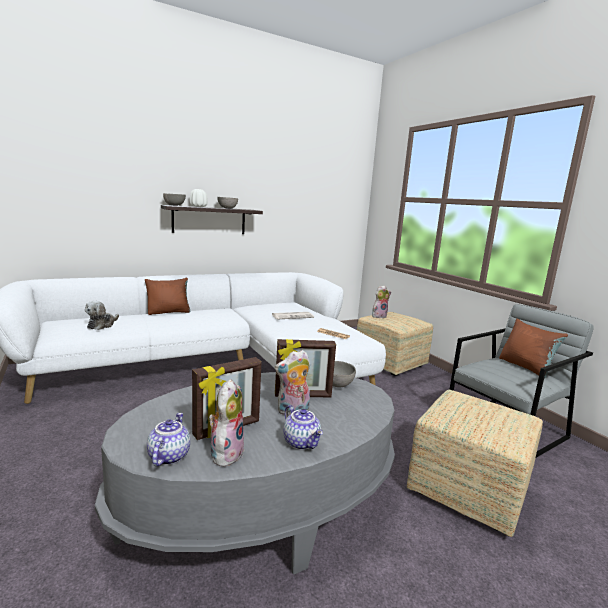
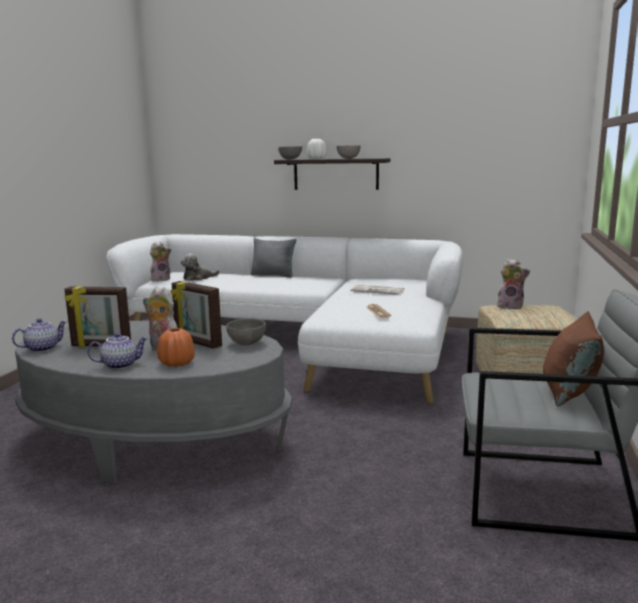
camera: 45 degrees right, 0 degrees up
(168, 312) = (273, 275): brown pillow -> grey pillow
(225, 453) = (69, 356): plush toy -> plush toy (161, 279)
(302, 442) = (120, 365): teapot -> teapot turned 120 degrees counterclockwise
(340, 422) = (177, 363): none -> orange vase
(469, 490) = (345, 510): ottoman -> none

